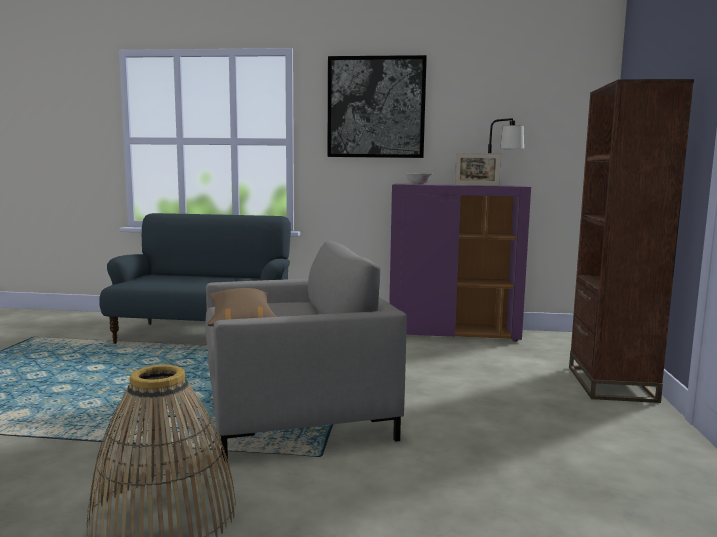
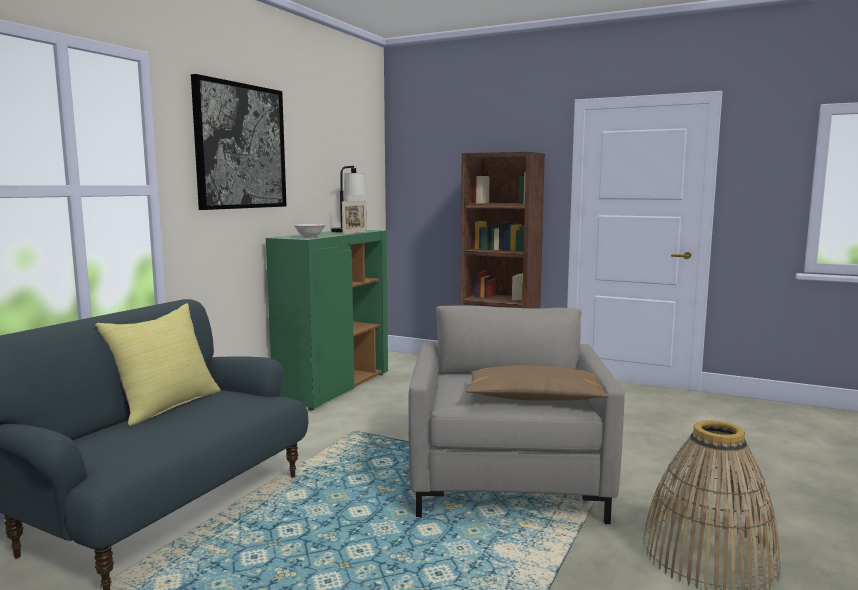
camera: 70 degrees left, 0 degrees up
(230, 276) = (166, 405): none -> yellow pillow
(454, 333) = (334, 387): purple cabinet -> green cabinet

